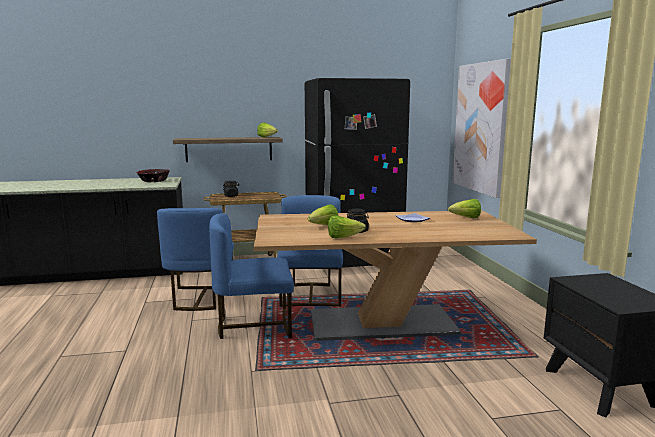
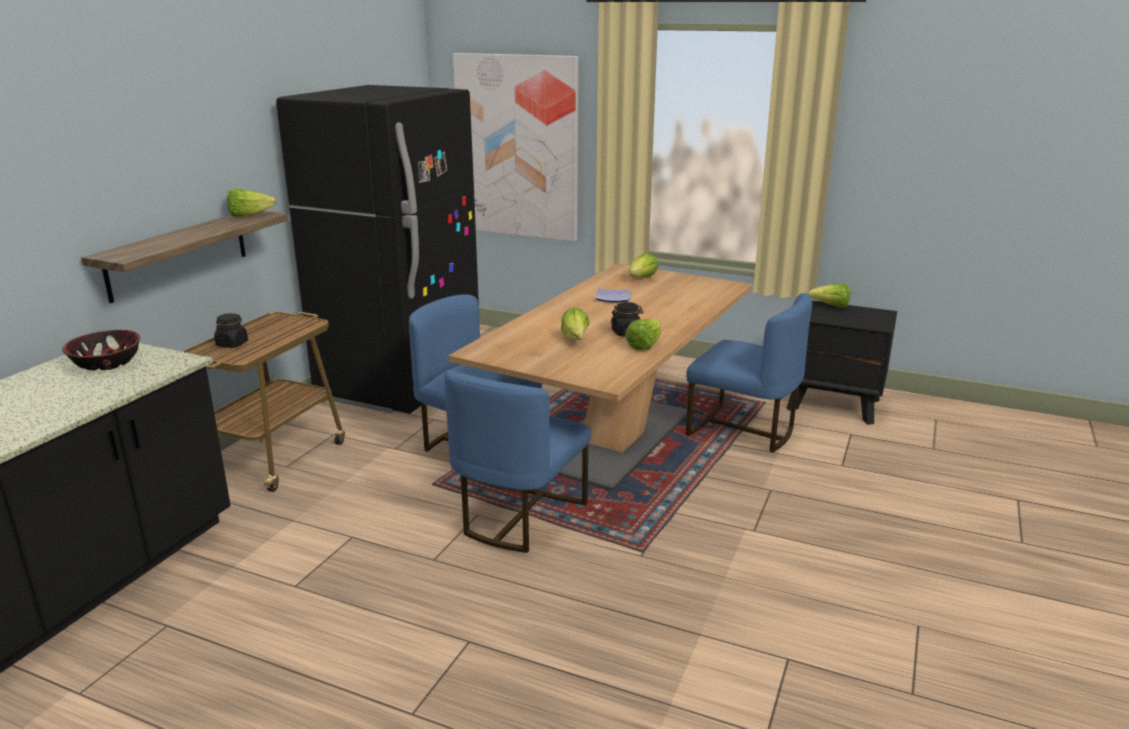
camera: 55 degrees left, 10 degrees up
(200, 298) = (358, 532): blue chair -> blue chair (742, 430)
(617, 283) = (831, 306): none -> lettuce

